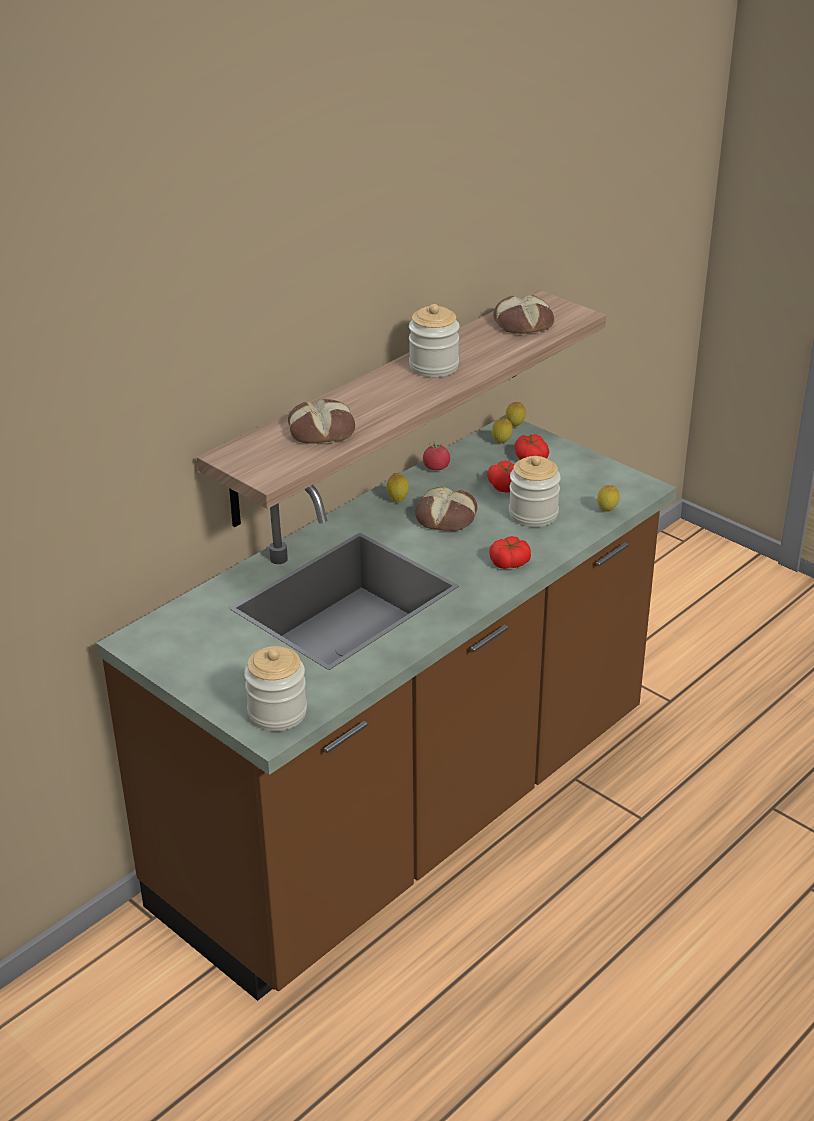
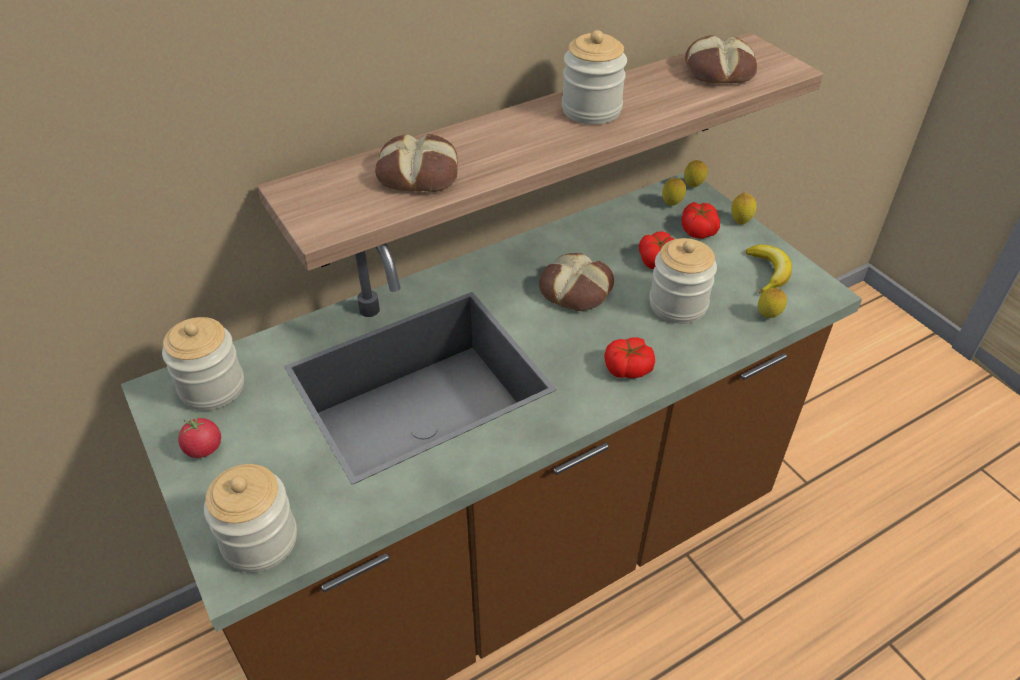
camera: 15 degrees right, 10 degrees up
(177, 631) = (212, 387): none -> jar
(397, 500) = (530, 257): lemon -> lemon (740, 221)
(436, 468) = (588, 223): tomato -> tomato (204, 448)
(597, 481) = (767, 273): none -> banana

